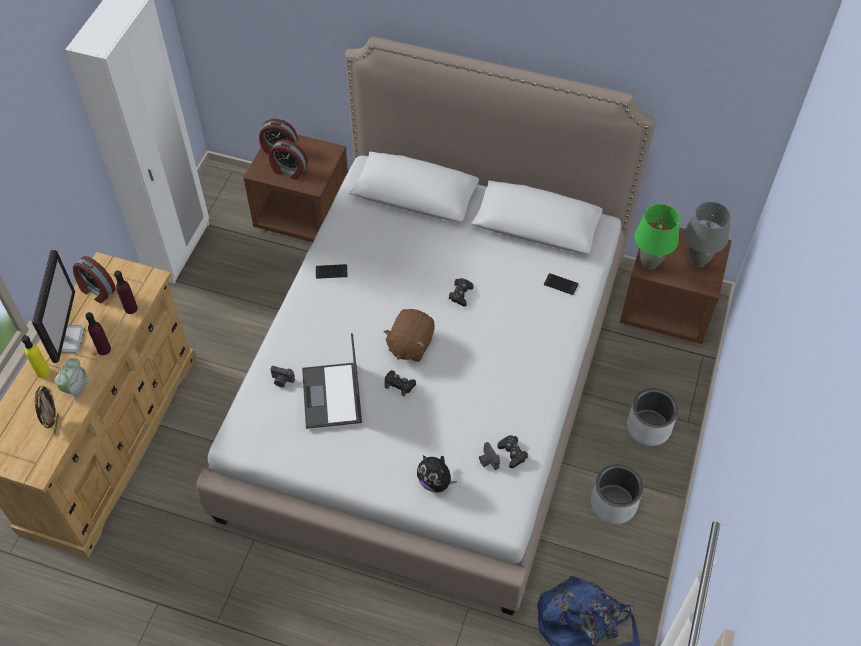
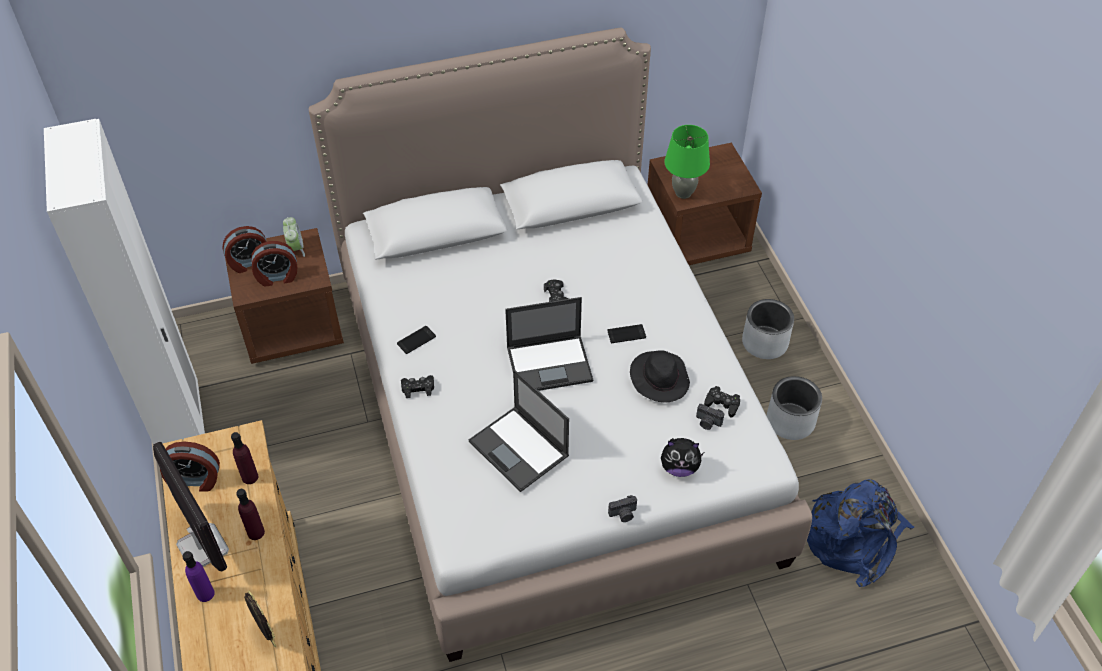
camera: 35 degrees left, 5 degrees down
(43, 372) = (205, 594): yellow bottle -> purple bottle
(76, 388) = (259, 587): alarm clock -> alarm clock (296, 248)
(282, 381) = (457, 463): camera -> camera (623, 514)
(399, 385) = (572, 403): black game controller -> black game controller (418, 388)
(410, 345) = (550, 364): brown plush toy -> laptop
(481, 404) = (659, 378): none -> black hat
(560, 284) = (636, 242): phone -> phone (626, 334)
(697, 261) = (720, 172): grey table lamp -> none

